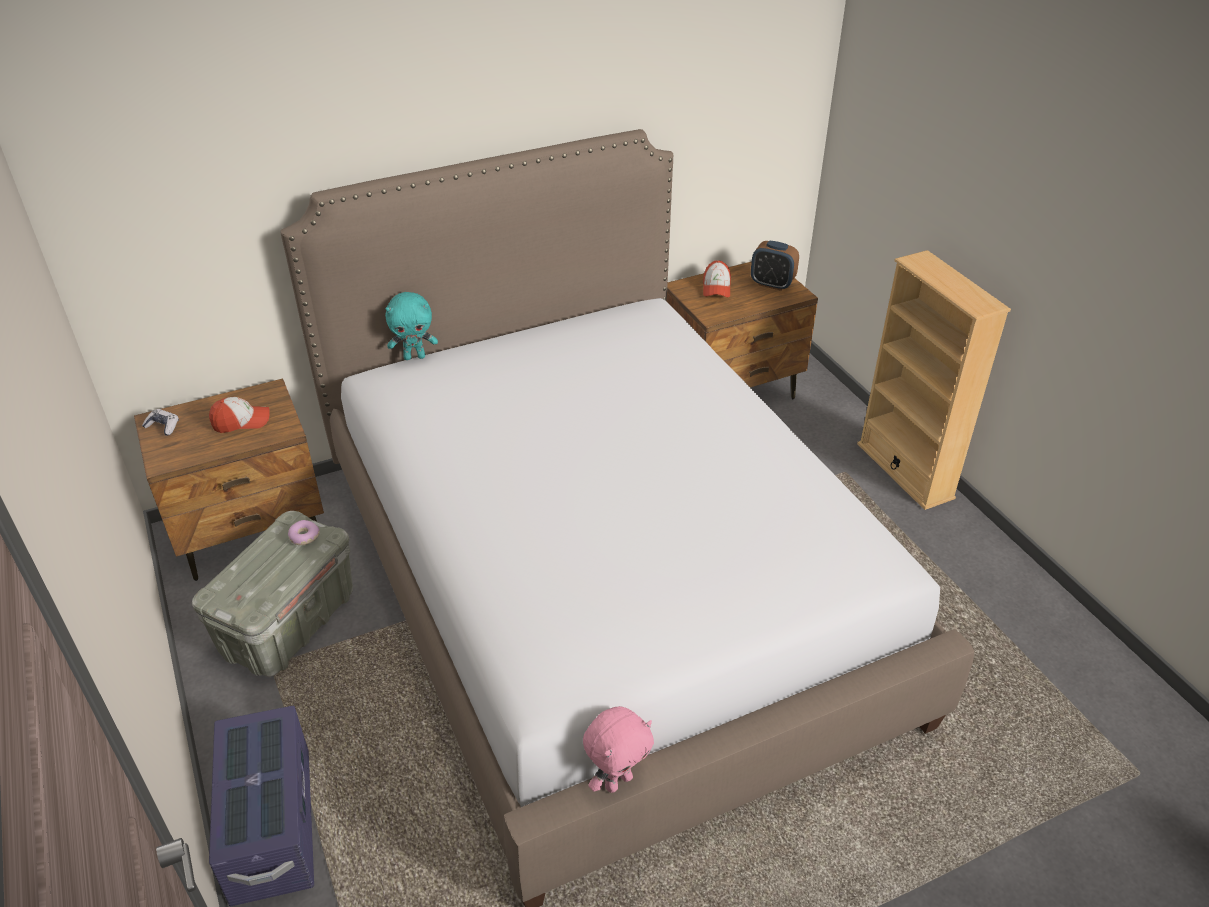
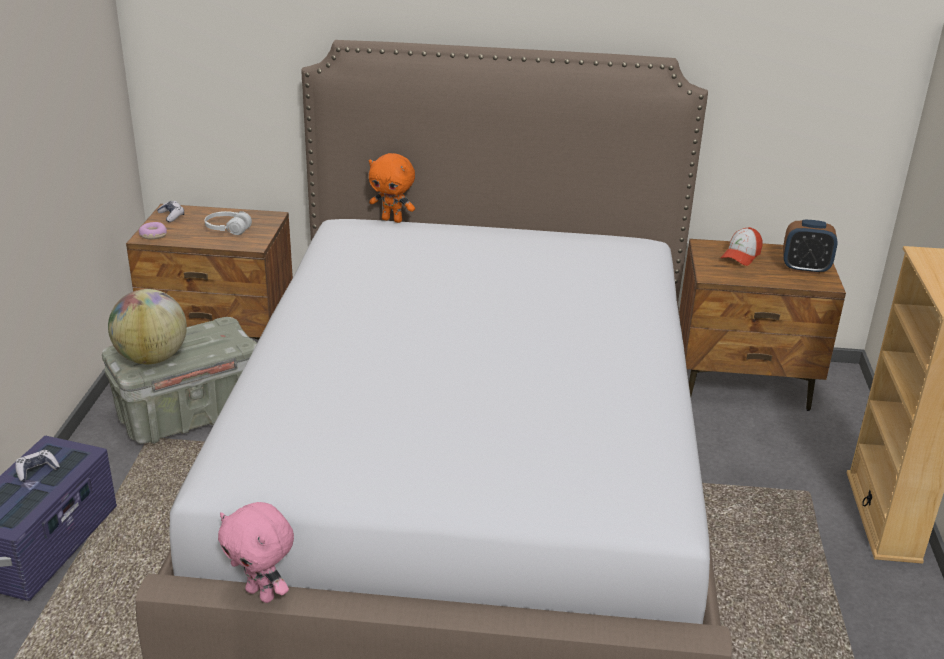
camera: 30 degrees right, 10 degrees down
(241, 421) = (228, 229): cap -> white headphones
(246, 761) = (37, 470): none -> game controller
(256, 590) = (152, 358): none -> globe
(304, 537) = (221, 337): donut -> donut (153, 235)
(415, 357) = (392, 220): turquoise plush toy -> orange plush toy
(617, 781) = (262, 594): pink plush toy -> pink plush toy turned 45 degrees clockwise
(772, 284) = (805, 268): alarm clock -> alarm clock turned 45 degrees counterclockwise

